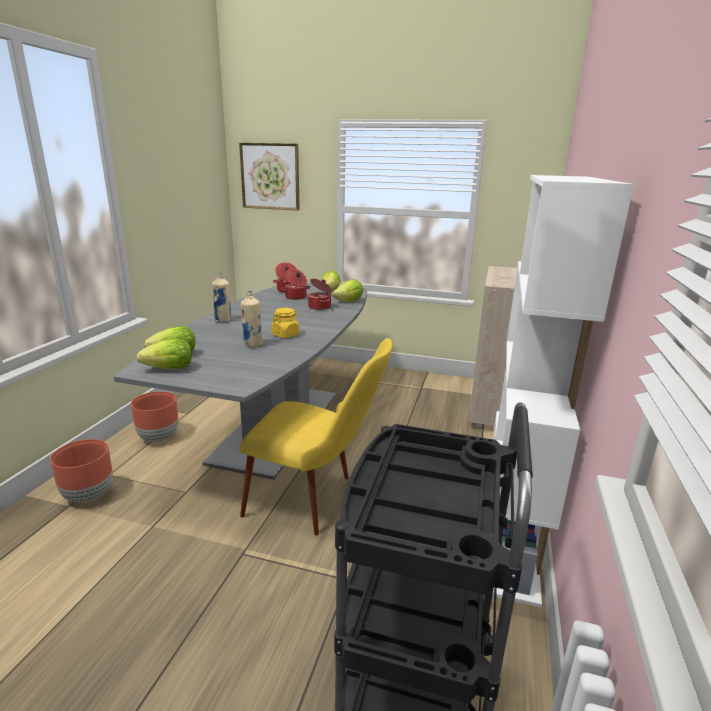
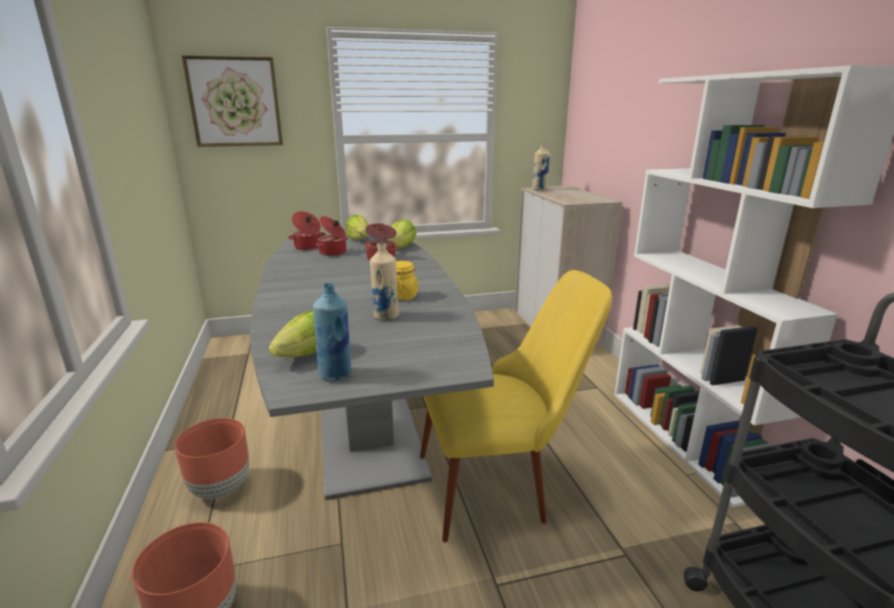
camera: 30 degrees left, 0 degrees up
(170, 369) = (336, 374): lettuce -> blue bottle
(223, 320) = (292, 296): beige bottle -> beige bottle (539, 189)

